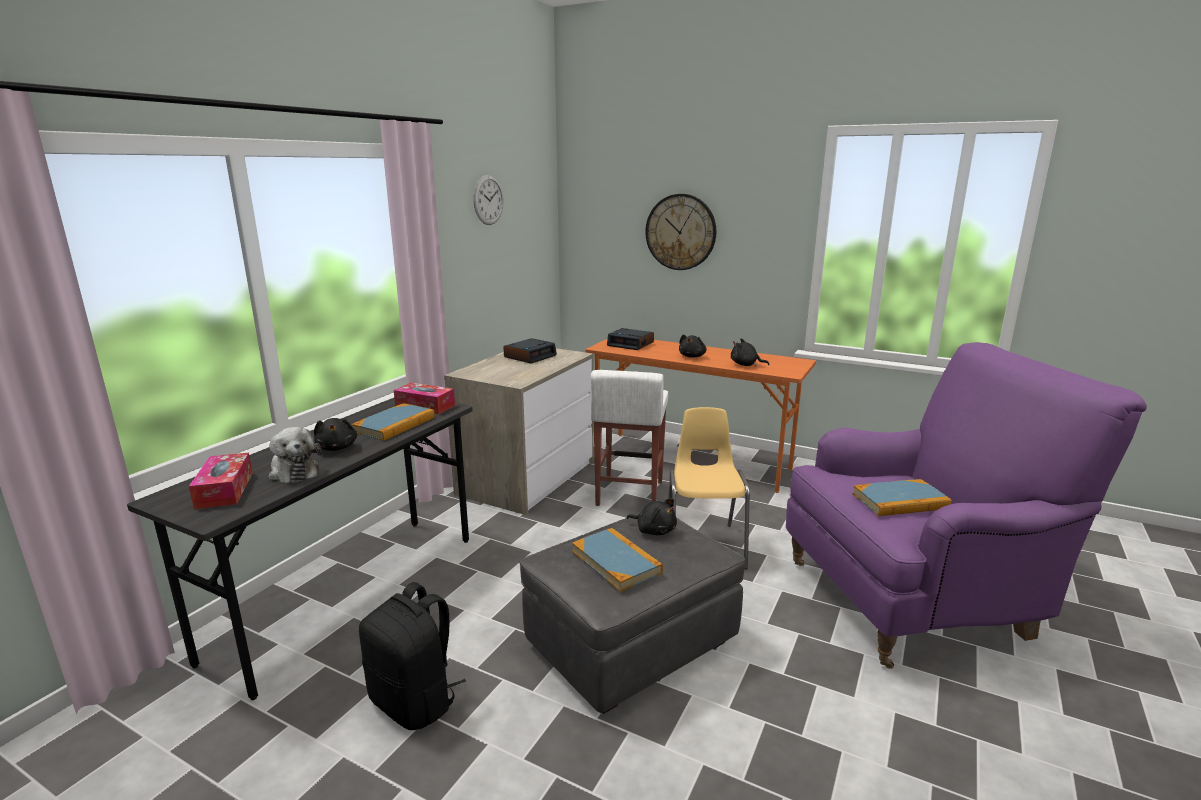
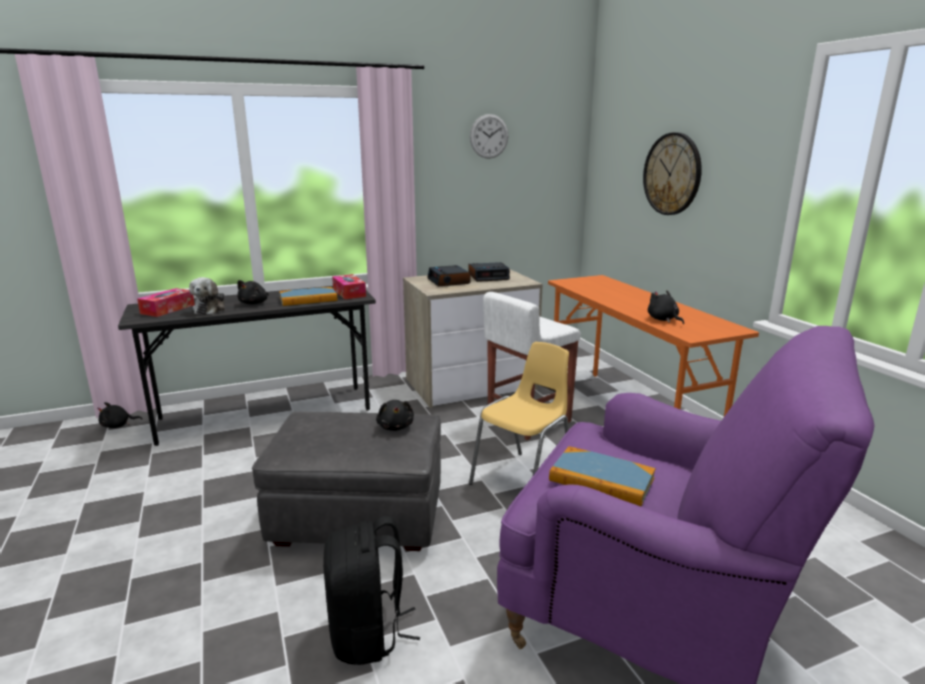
camera: 40 degrees right, 0 degrees up
(415, 702) = (207, 484): black backpack -> black backpack (368, 634)
(616, 562) = (330, 434): book -> none
(631, 344) = (596, 284): alarm clock -> alarm clock (449, 281)
(692, 356) = (628, 303): black plush toy -> black plush toy (118, 426)

